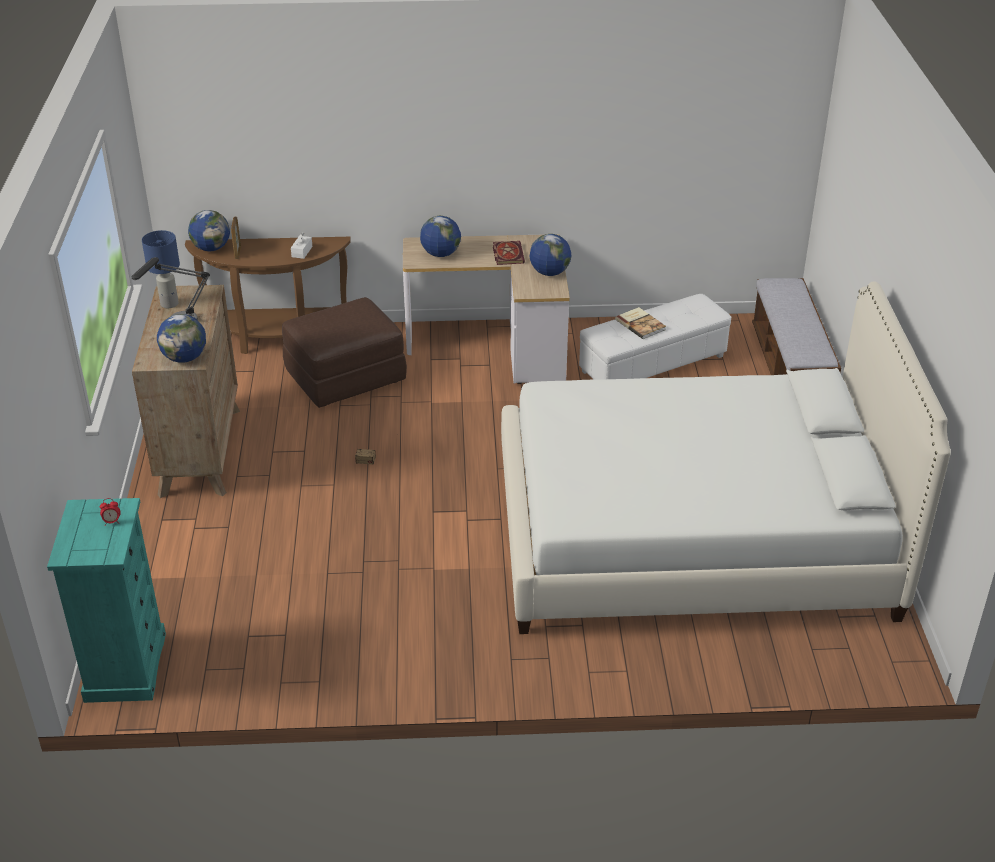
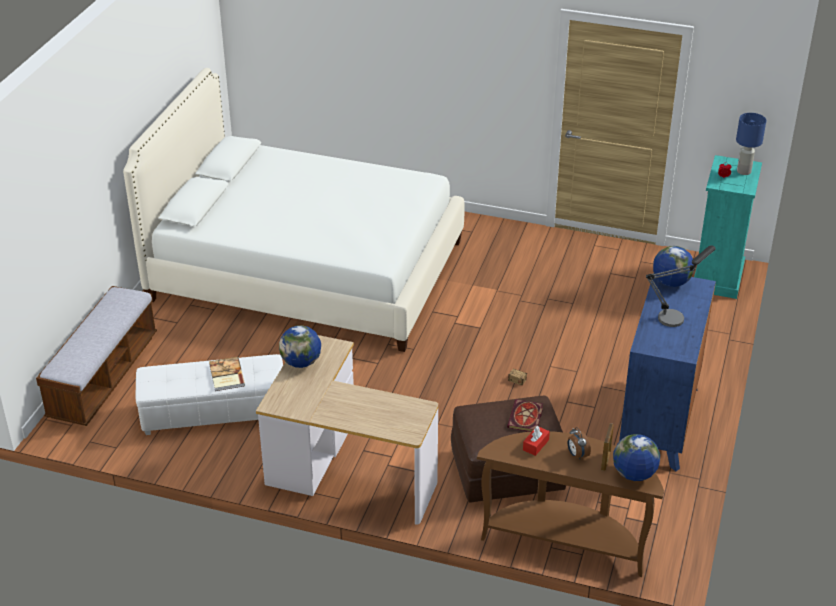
camera: 160 degrees left, 0 degrees up
(169, 303) = (682, 340): blue table lamp -> blue table lamp (743, 171)
(200, 451) = (659, 422): brown dresser -> blue dresser
(263, 252) = (577, 455): none -> alarm clock
(302, 252) = (535, 445): white tissue box -> red tissue box
(440, 254) = (392, 411): globe -> none
(507, 254) = (325, 395): book -> book (526, 418)

